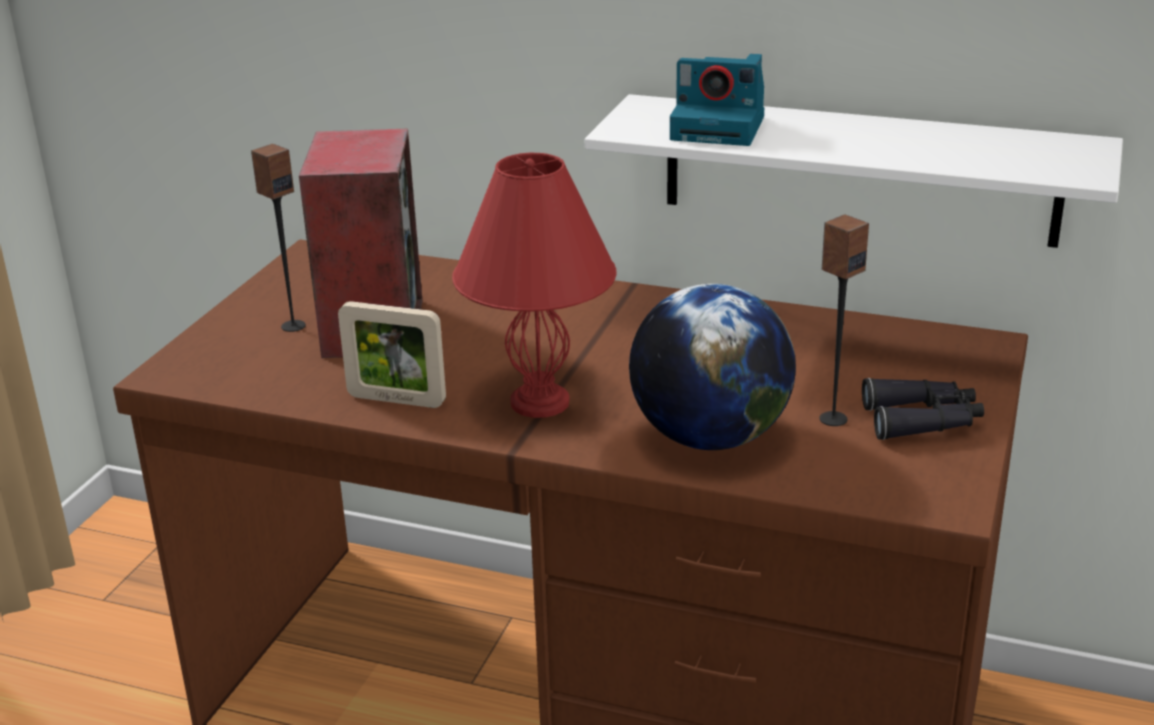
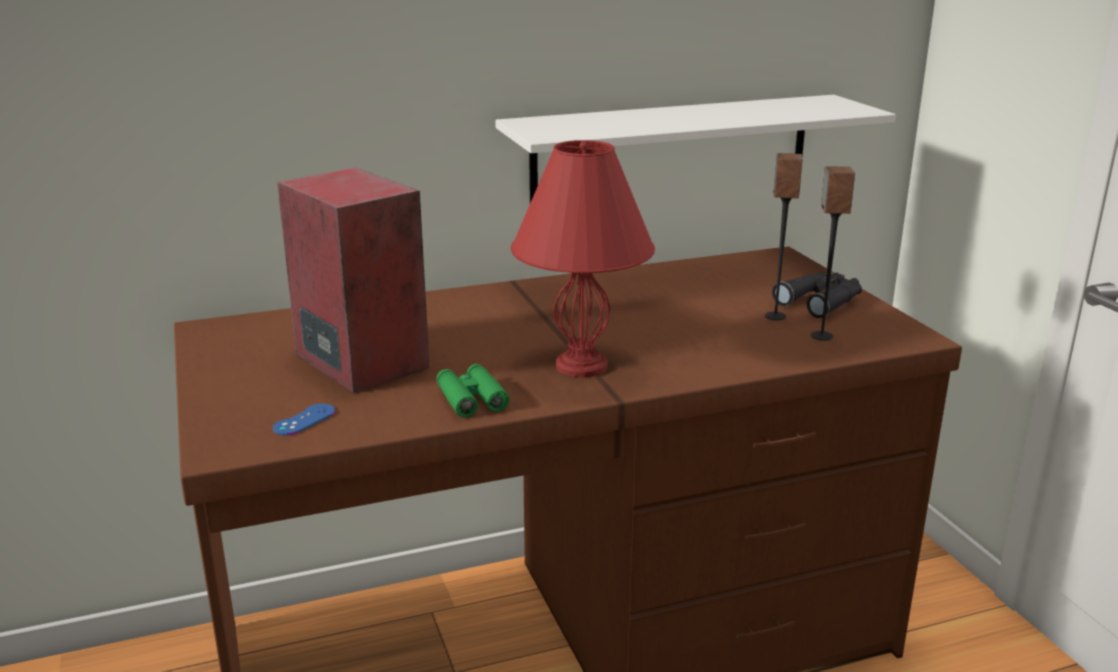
camera: 40 degrees left, 5 degrees down
(252, 370) = (304, 420): none -> blue game controller
(293, 326) = (285, 380): speaker -> speaker (821, 336)
(396, 400) = (471, 399): picture frame -> green binoculars
(710, 438) = (727, 349): globe -> none
(720, 128) = (608, 124): camera -> none

